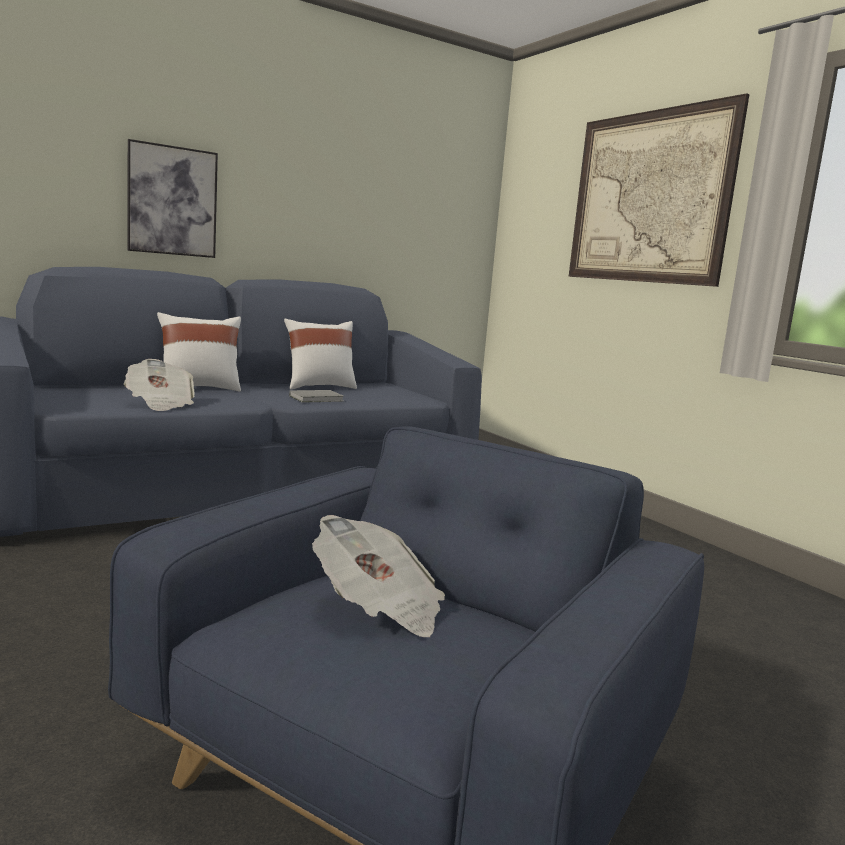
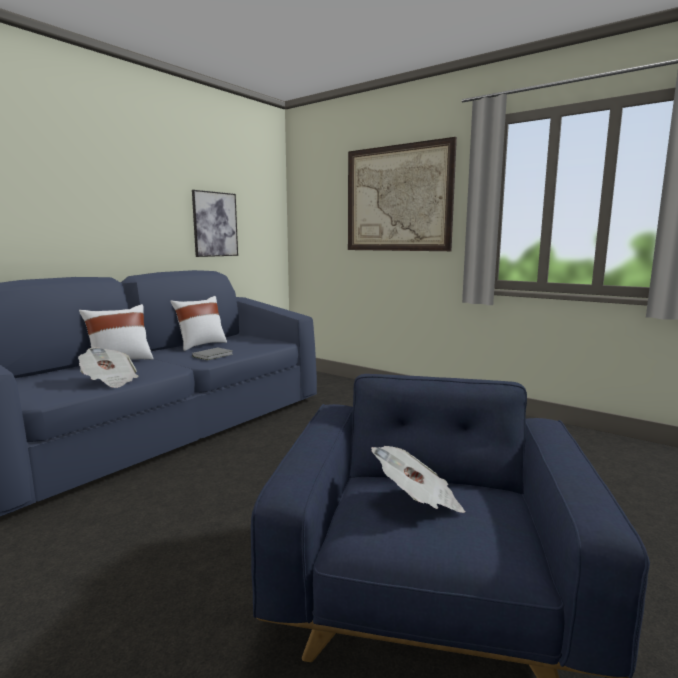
camera: 20 degrees left, 0 degrees up
(172, 201) = (69, 221): picture -> picture (215, 224)

